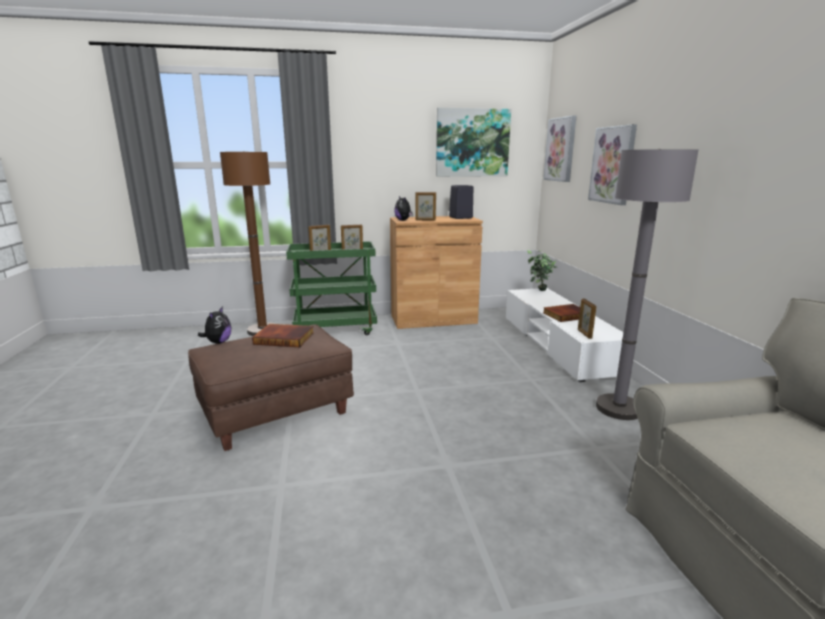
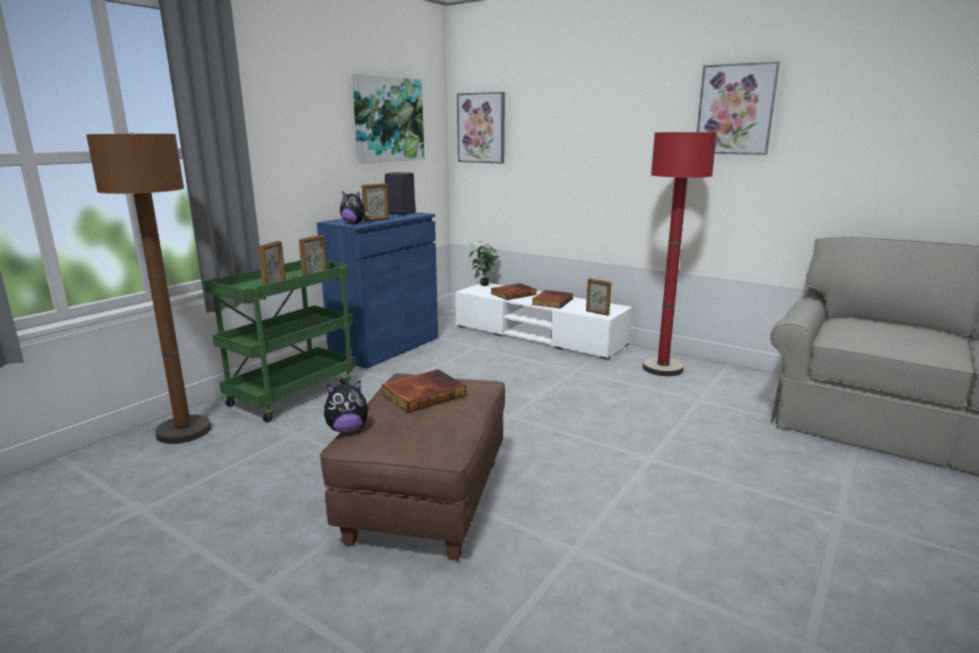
camera: 45 degrees left, 0 degrees up
(218, 342) = (347, 430): plush toy -> plush toy turned 105 degrees clockwise
(433, 319) = (385, 347): brown cabinet -> blue cabinet
(548, 301) = (513, 294): none -> book
(612, 165) = (572, 145): picture -> picture (735, 109)
(618, 408) = (662, 368): grey floor lamp -> red floor lamp

